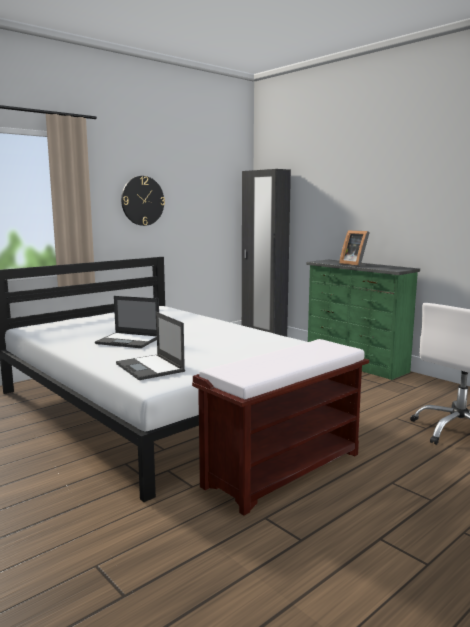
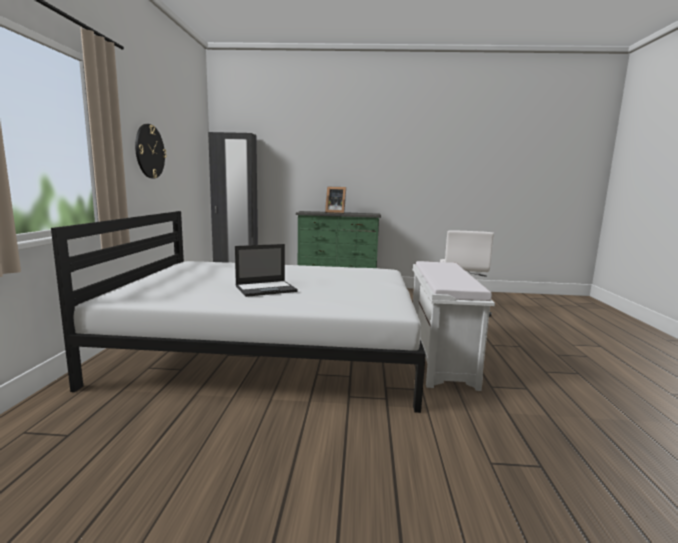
camera: 45 degrees left, 0 degrees up
(150, 368) = (354, 302): laptop -> none
(284, 469) = (439, 358): brown bench -> white bench

